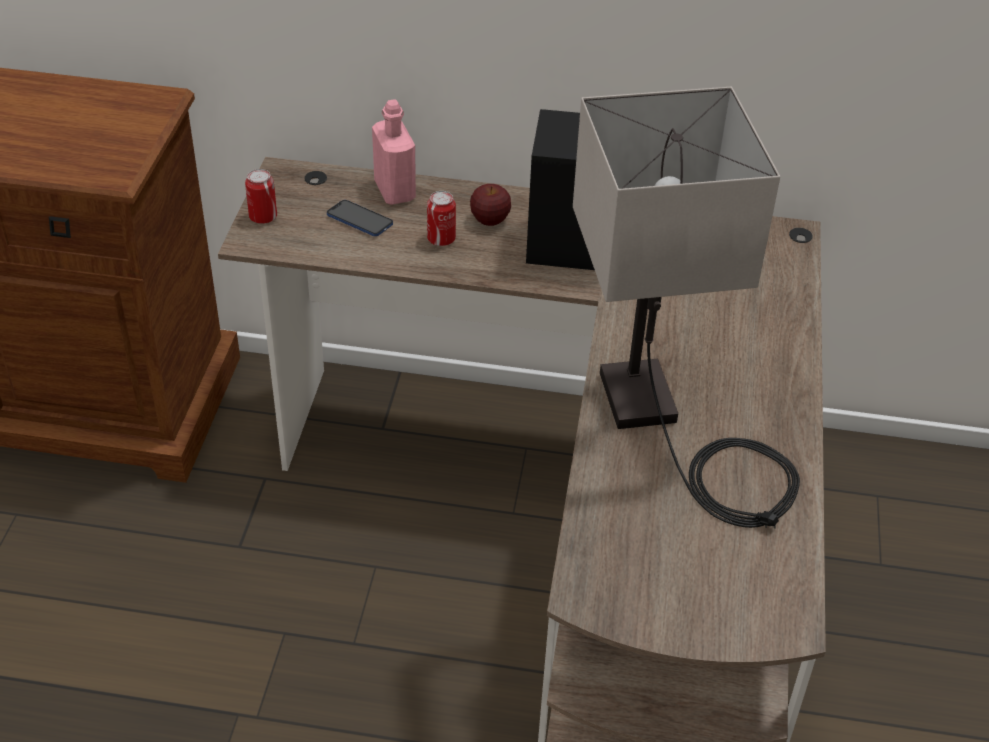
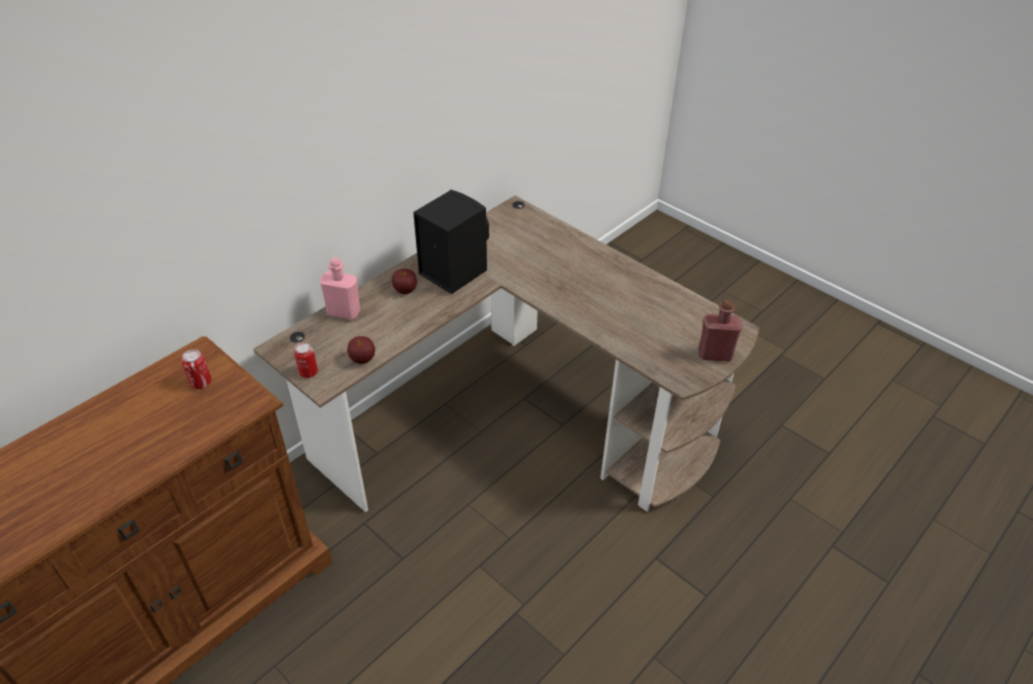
camera: 55 degrees left, 0 degrees up
(325, 248) = (362, 359): none -> apple
(359, 220) = (353, 336): phone -> none
(441, 239) = (401, 314): can -> can (201, 382)
(677, 435) = (610, 305): table lamp -> none
(688, 614) = (715, 355): none -> red bottle

